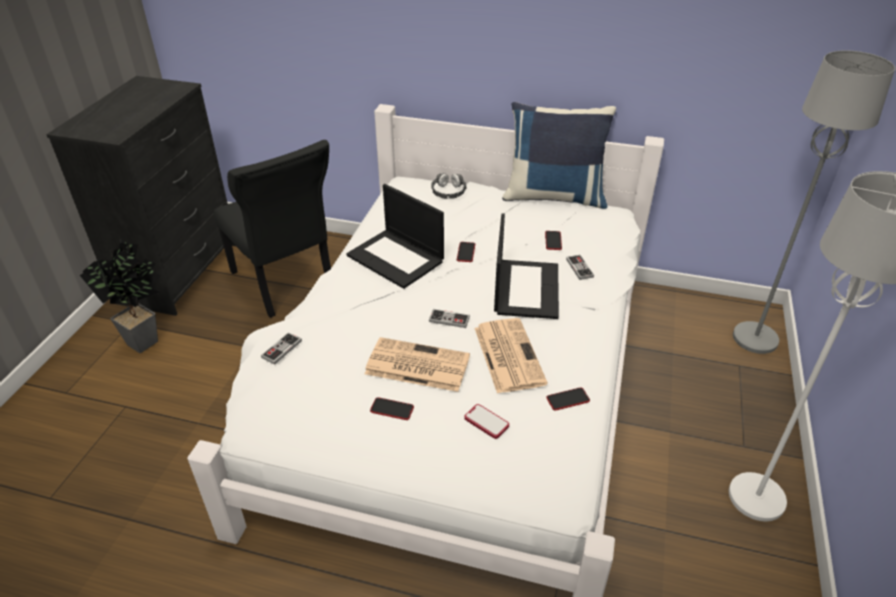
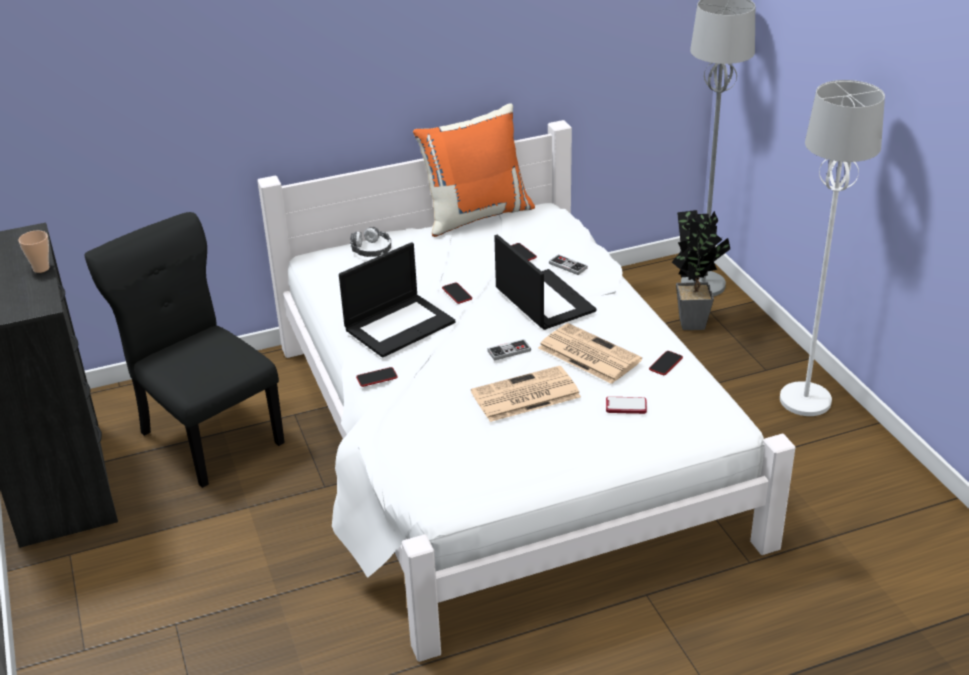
camera: 35 degrees left, 5 degrees down
(148, 341) = (118, 559): potted plant -> potted plant (694, 320)
(152, 111) = (41, 268): none -> cup
(281, 349) = (391, 440): game controller -> none
(284, 283) = (209, 435): black chair -> black chair turned 150 degrees counterclockwise
(392, 409) = (542, 435): phone -> phone (377, 377)
(397, 258) = (400, 325): laptop -> laptop turned 45 degrees counterclockwise
(554, 196) = (476, 215): blue pillow -> orange pillow

